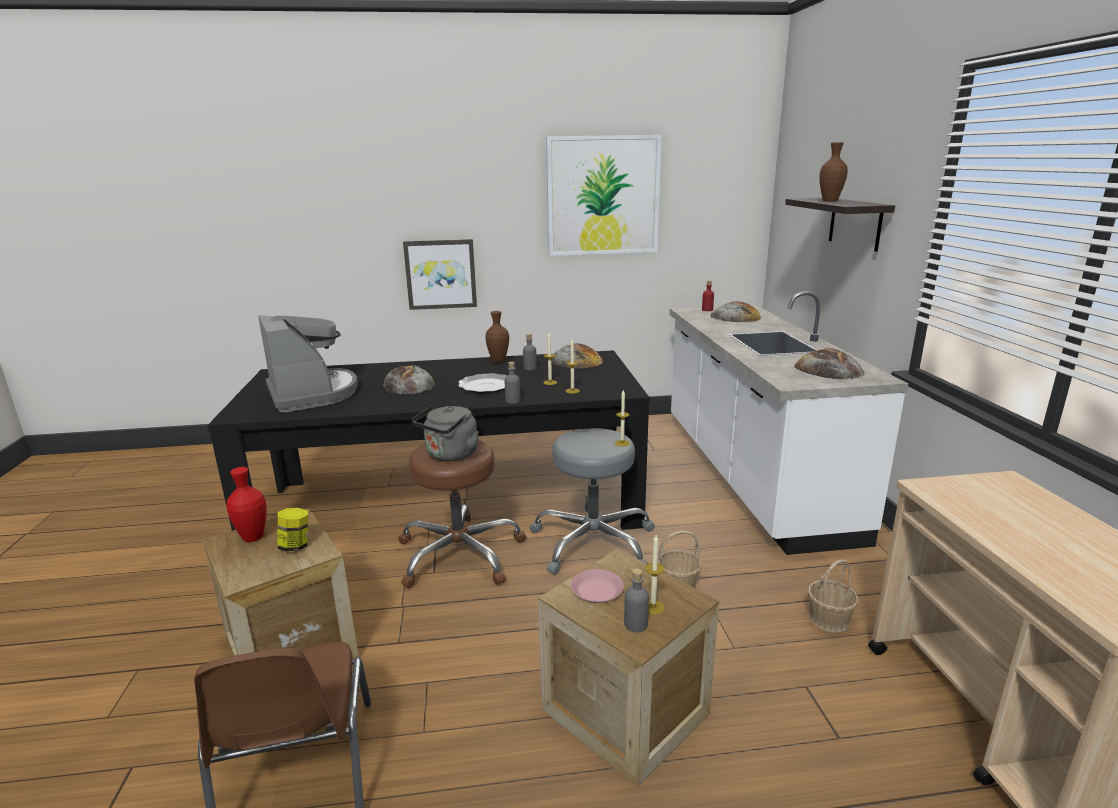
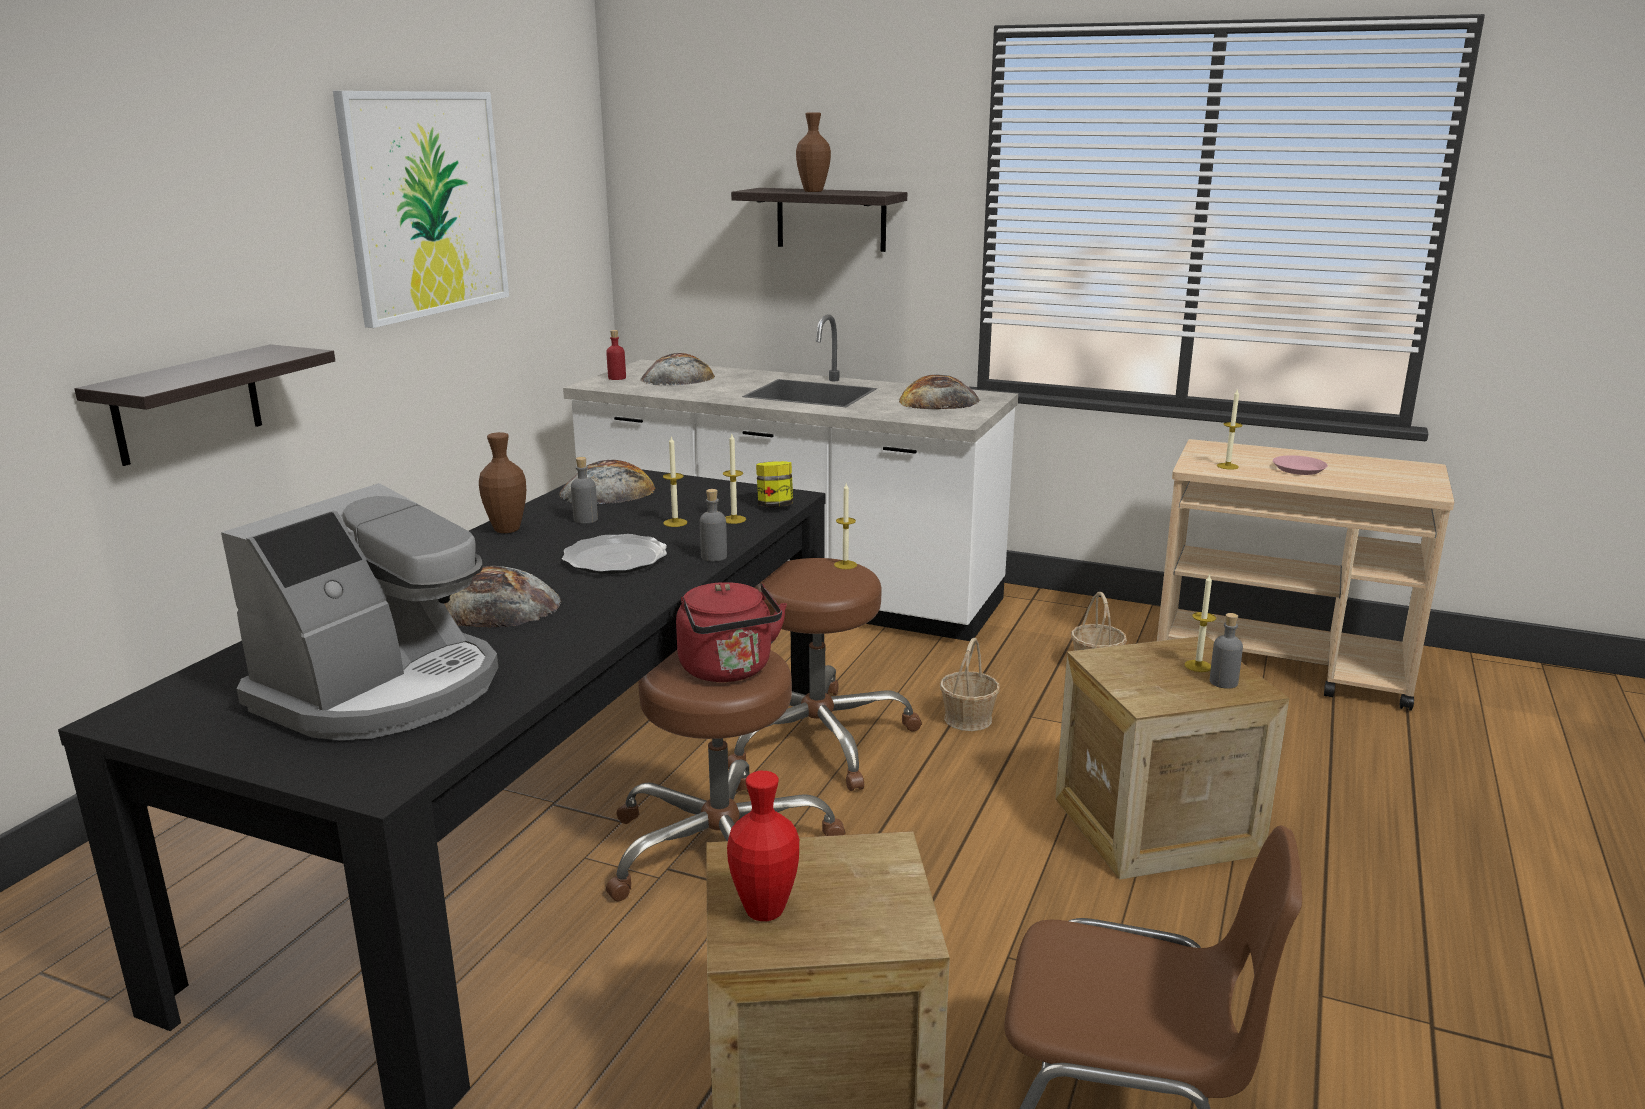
camera: 60 degrees left, 0 degrees up
(295, 546) = (842, 869): jar -> jar (775, 506)
(312, 393) = (382, 690): coffee machine -> coffee machine turned 120 degrees clockwise
(440, 274) = (187, 404): picture -> shelf
(450, 455) = (729, 671): grey kettle -> red kettle
(593, 542) = (816, 738): grey stool -> brown stool
(597, 590) = (1146, 683): pink plate -> pink plate (1298, 469)
(963, 499) = (1227, 466): none -> candle

